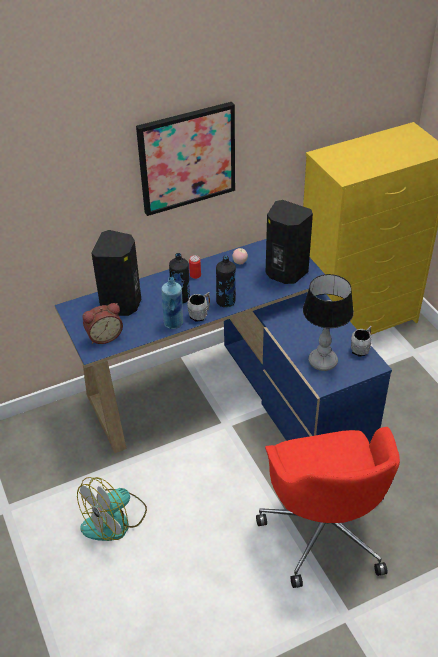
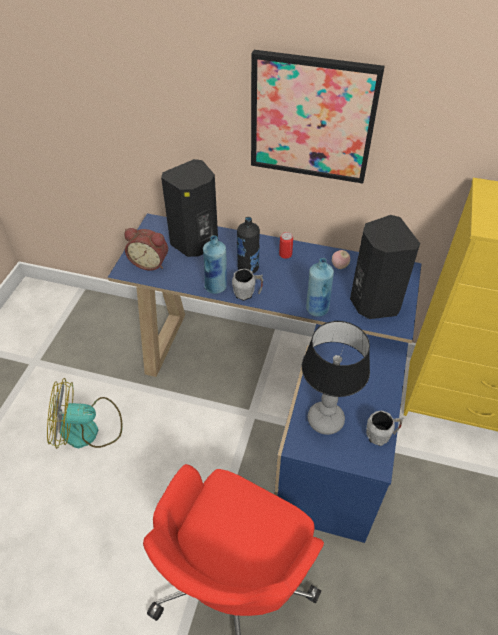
camera: 40 degrees right, 5 degrees up
(226, 302) = (283, 296): black bottle -> none
(256, 297) = (316, 309): none -> blue bottle

